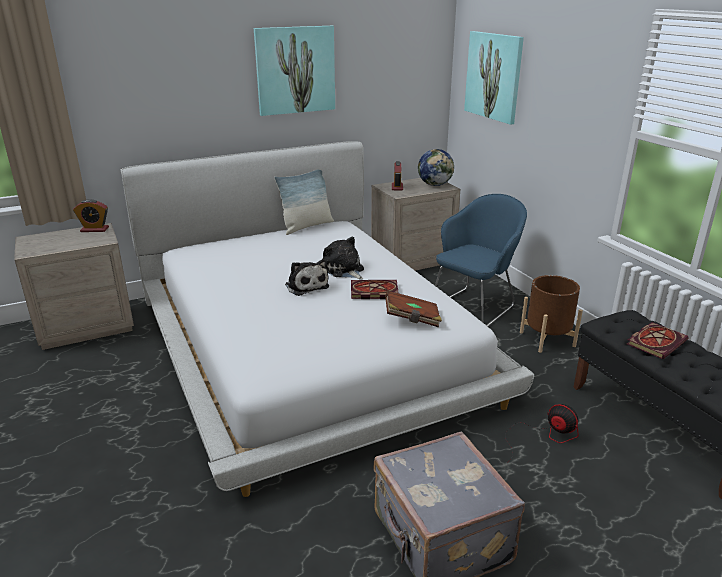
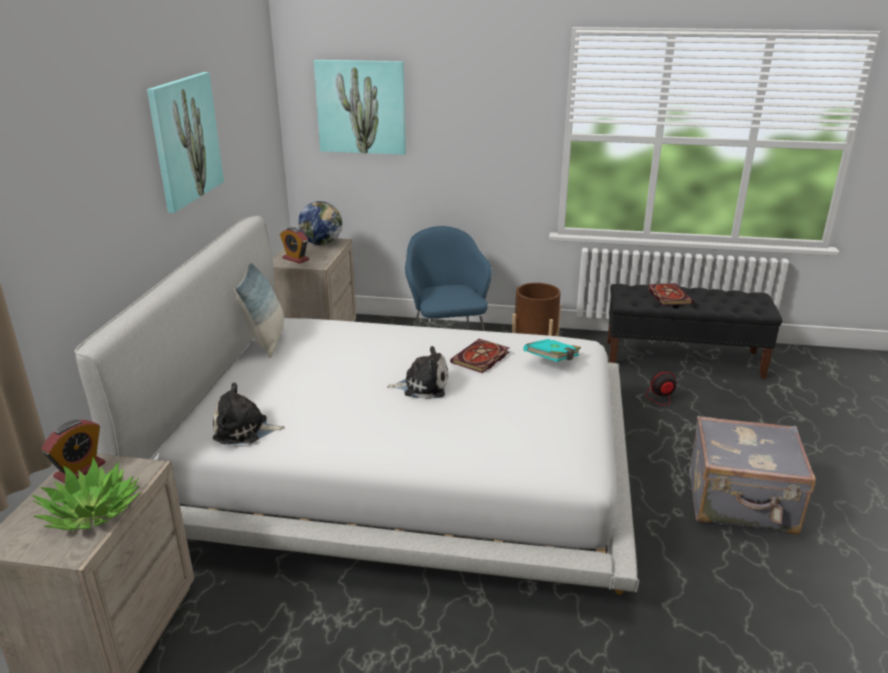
camera: 55 degrees left, 0 degrees up
(61, 244) = (92, 512): none -> potted plant
(344, 270) = (414, 356): plush toy -> plush toy (244, 430)
(412, 319) = (553, 361): brown book -> turquoise book

